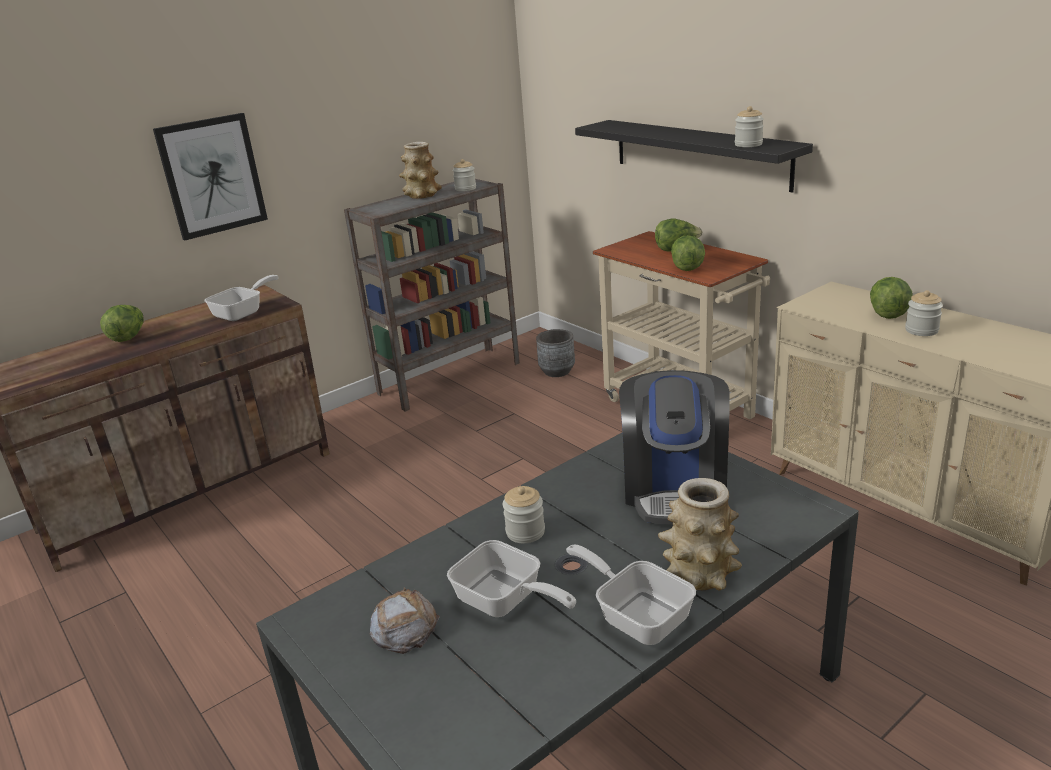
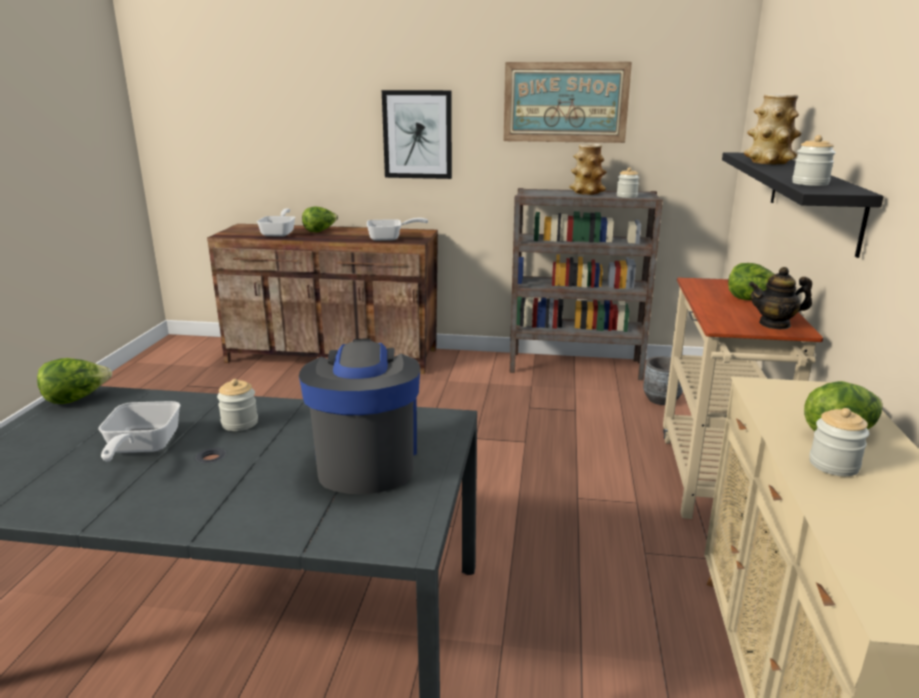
camera: 45 degrees right, 5 degrees down
(368, 103) = (565, 102): none -> picture
(404, 627) = (88, 426): bread -> none
(637, 615) = (156, 506): frying pan -> frying pan (280, 233)
(674, 489) = (366, 459): coffee machine -> coffee machine turned 120 degrees clockwise
(687, 267) = (722, 314): lettuce -> lettuce (77, 399)
(699, 574) = (238, 514): vase -> vase (768, 162)
(728, 261) = (775, 324): none -> teapot

